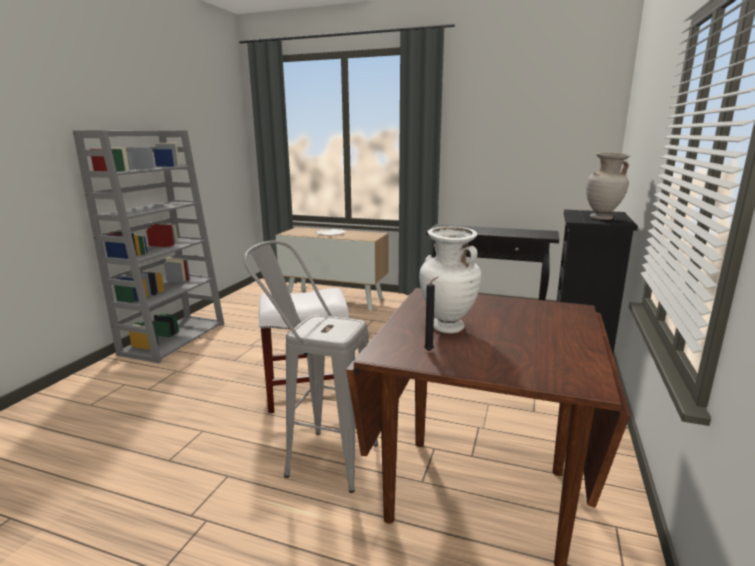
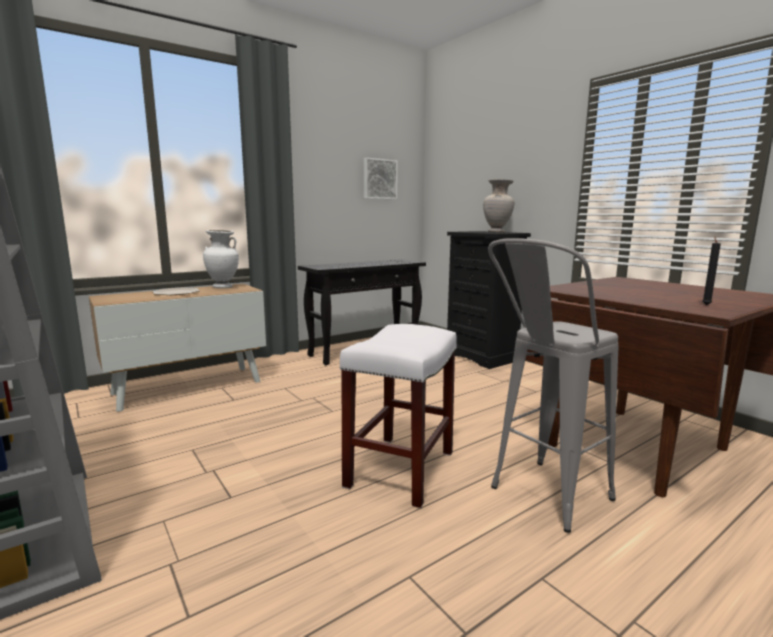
camera: 55 degrees left, 5 degrees down
(447, 328) = (651, 296): white vase -> white vase (223, 287)
(551, 141) = (379, 179): none -> picture

